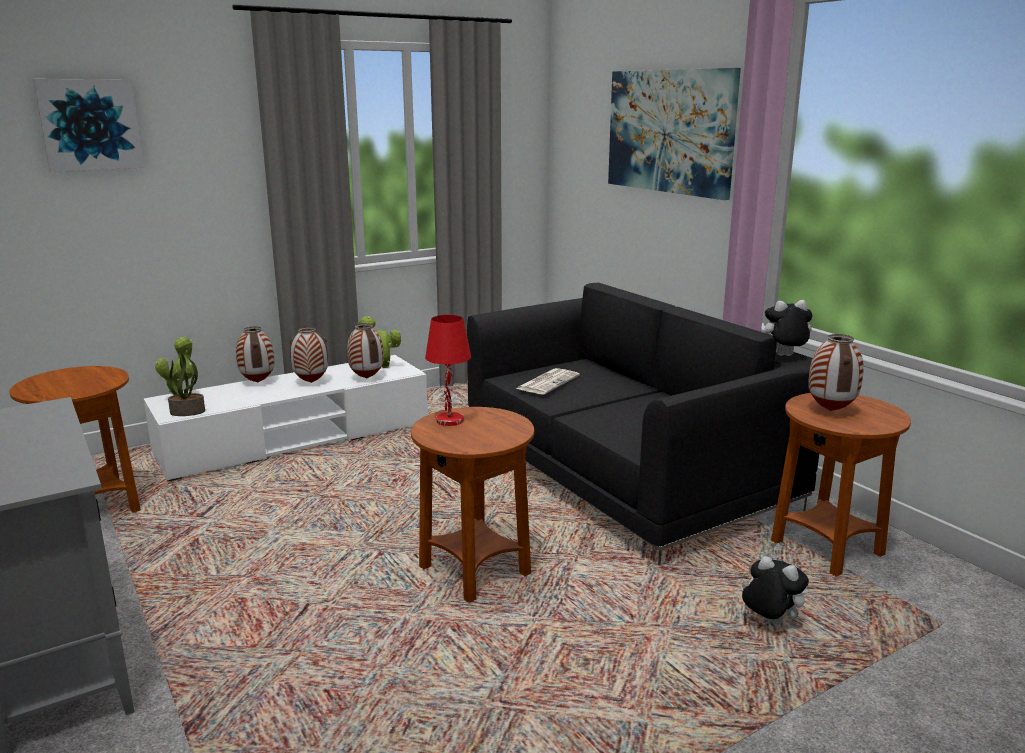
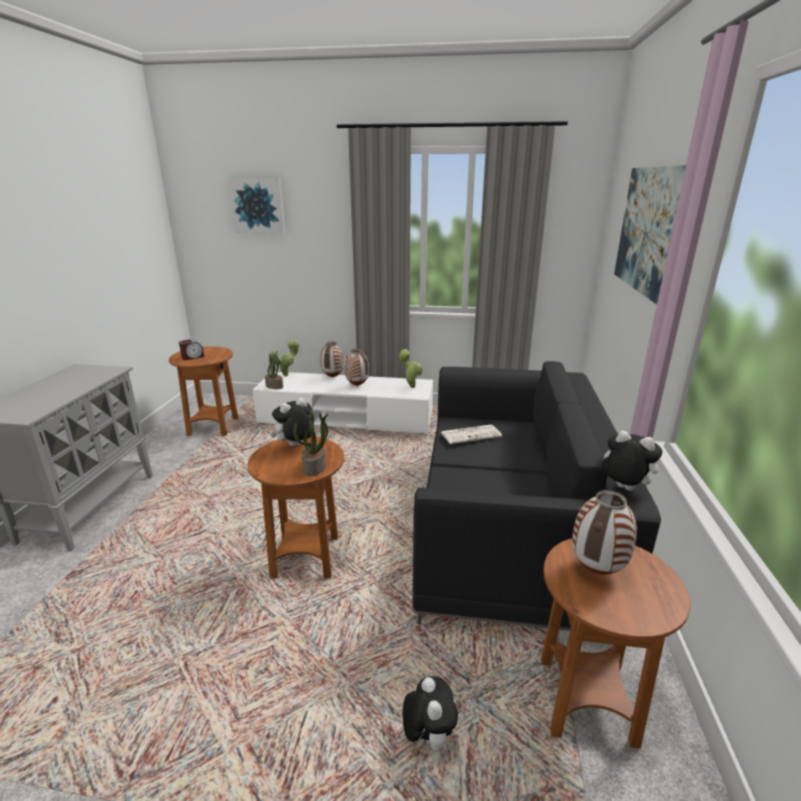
camera: 40 degrees right, 5 degrees up
(61, 387) = (192, 357): none -> alarm clock
(366, 378) = (389, 392): vase -> none
(450, 421) = (296, 446): red table lamp -> plush toy
(509, 428) = (314, 467): none -> potted plant

